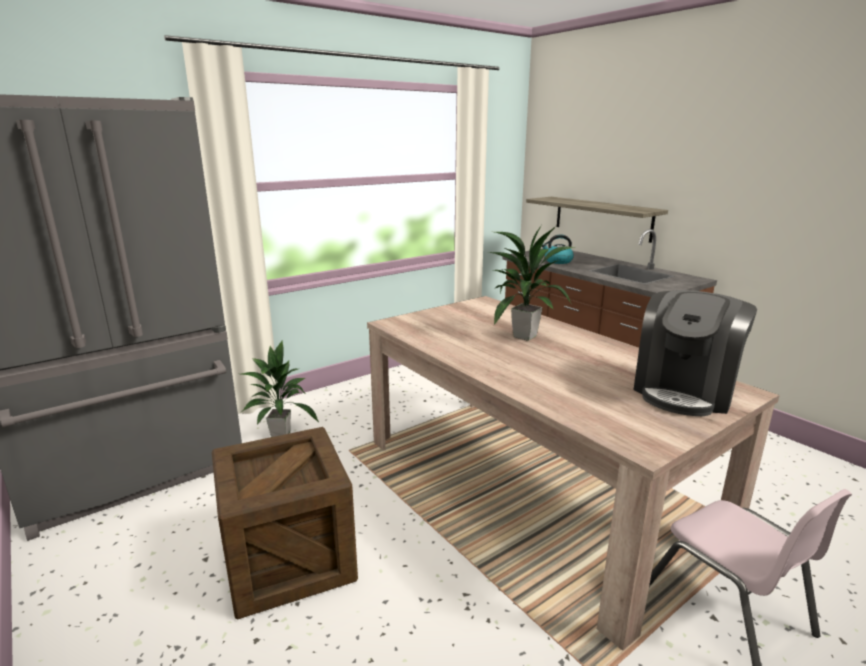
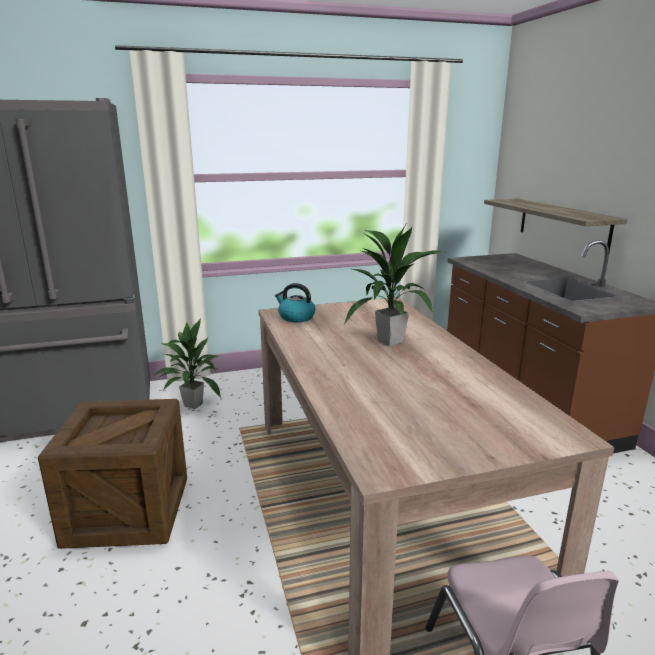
camera: 20 degrees right, 0 degrees up
(557, 261) = (499, 269): kettle -> kettle (296, 317)
(684, 391) = (498, 422): coffee machine -> none

